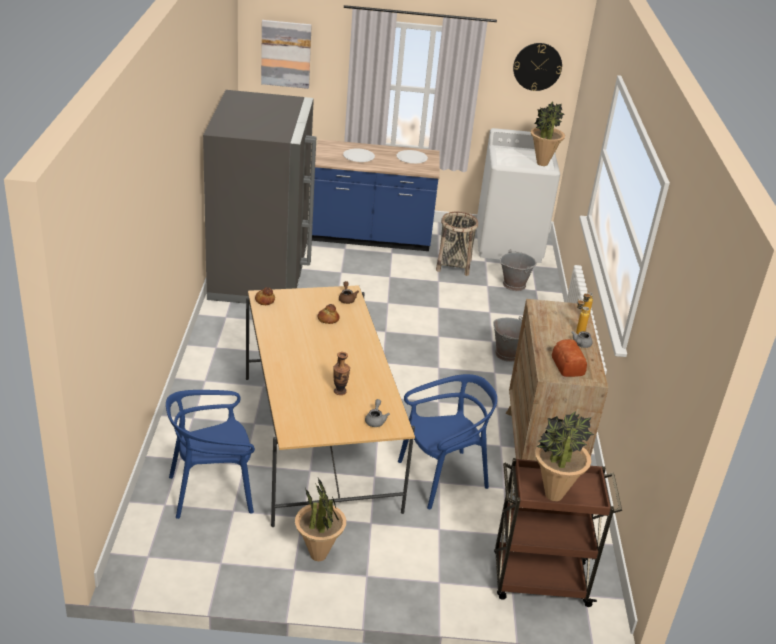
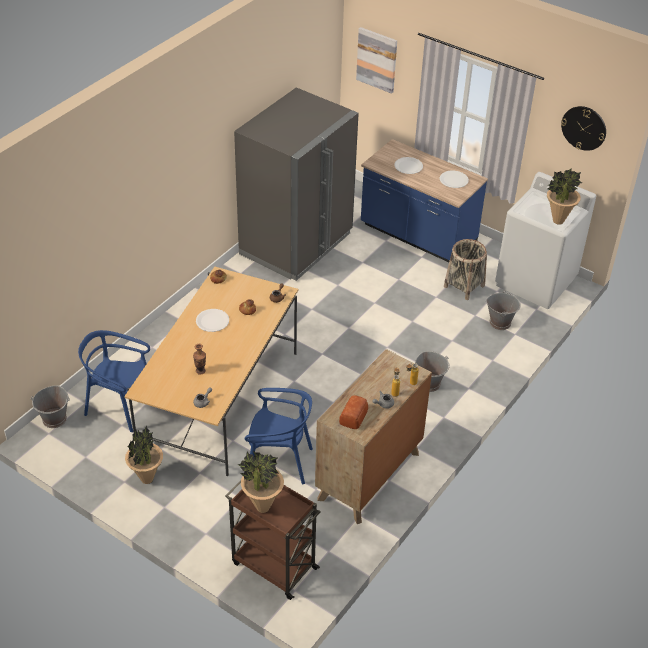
camera: 35 degrees right, 10 degrees up
(141, 537) = (55, 419): none -> grey bucket
(301, 340) = (212, 321): none -> white plate

